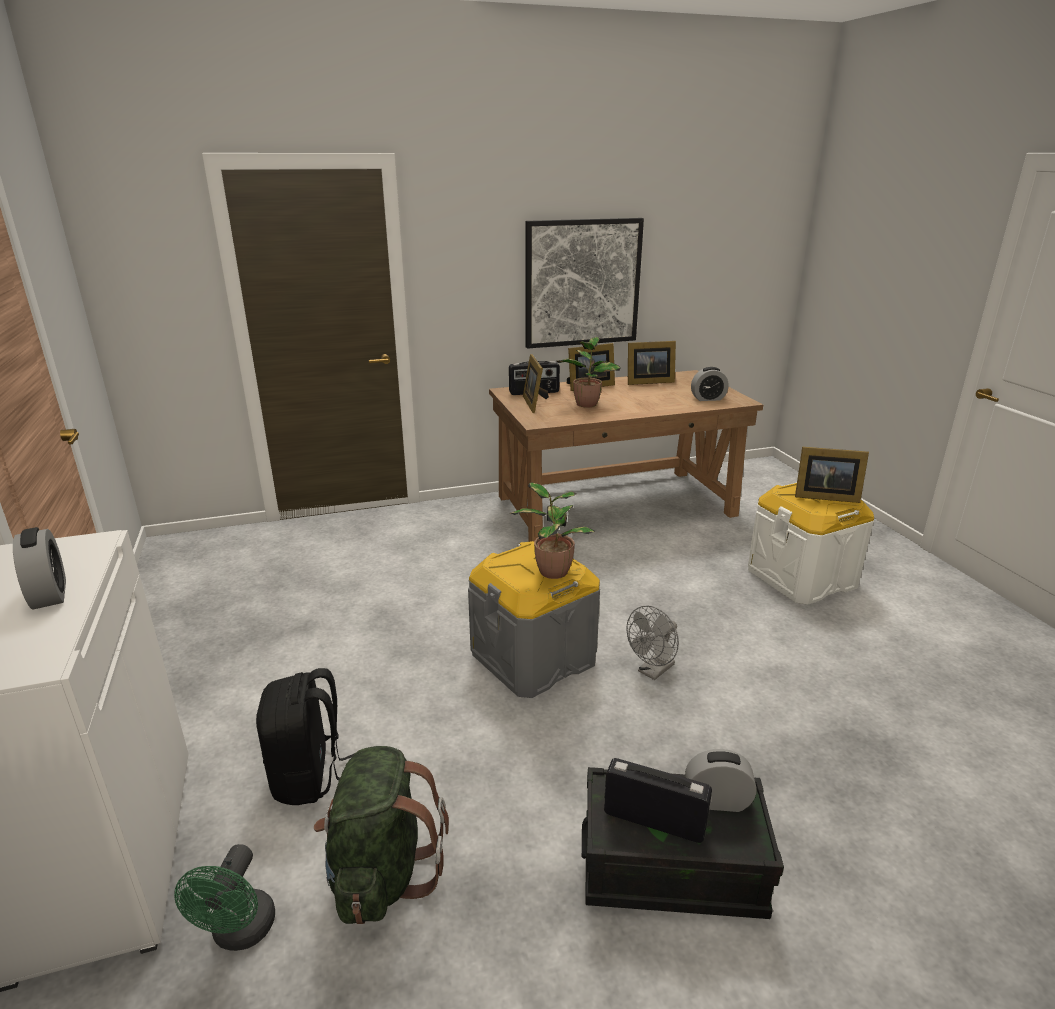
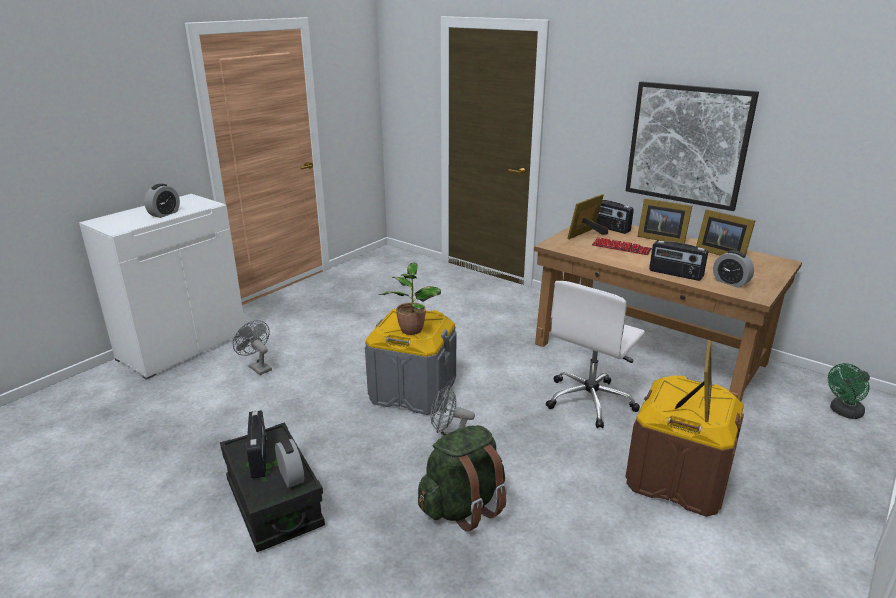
camera: 55 degrees right, 0 degrees up
(240, 934) = (162, 393): green fan -> green fan (843, 412)
(310, 777) = (257, 367): black backpack -> grey fan
(382, 873) = (213, 412): green backpack -> green backpack (463, 506)
(587, 403) = (621, 248): potted plant -> keyboard
(659, 564) = (590, 400): none -> white office chair
(670, 407) = (675, 274): none -> radio
(801, 577) = (677, 478): white storage box -> brown storage box
(823, 496) = (698, 403): picture frame -> picture frame turned 135 degrees counterclockwise

